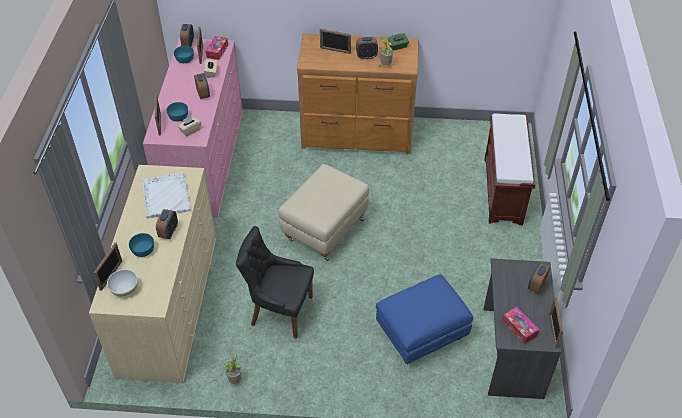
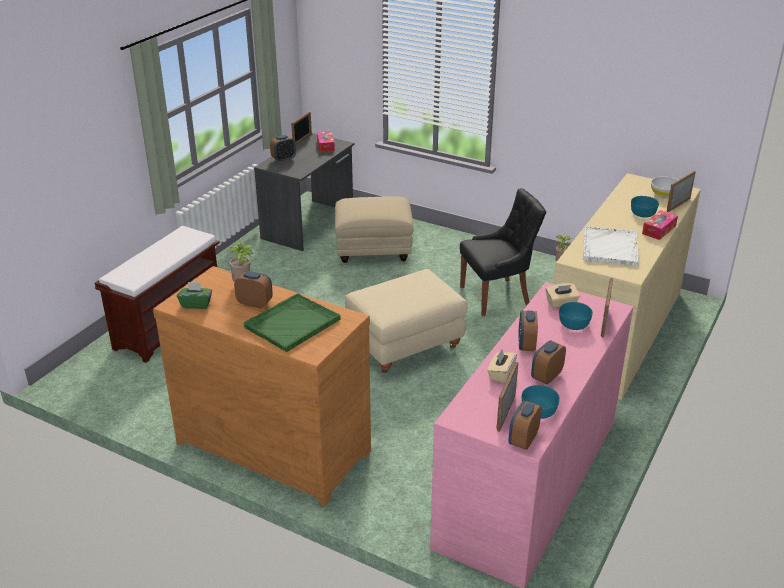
camera: 155 degrees left, 15 degrees down
(169, 232) = (612, 219): alarm clock -> alarm clock (546, 377)
(217, 51) = (474, 409): tissue box -> tissue box (659, 230)
(280, 311) = (497, 296): black chair -> black chair turned 60 degrees counterclockwise
(335, 50) = (291, 324): picture frame -> green tray
(420, 334) = (374, 250): blue ottoman -> beige ottoman

